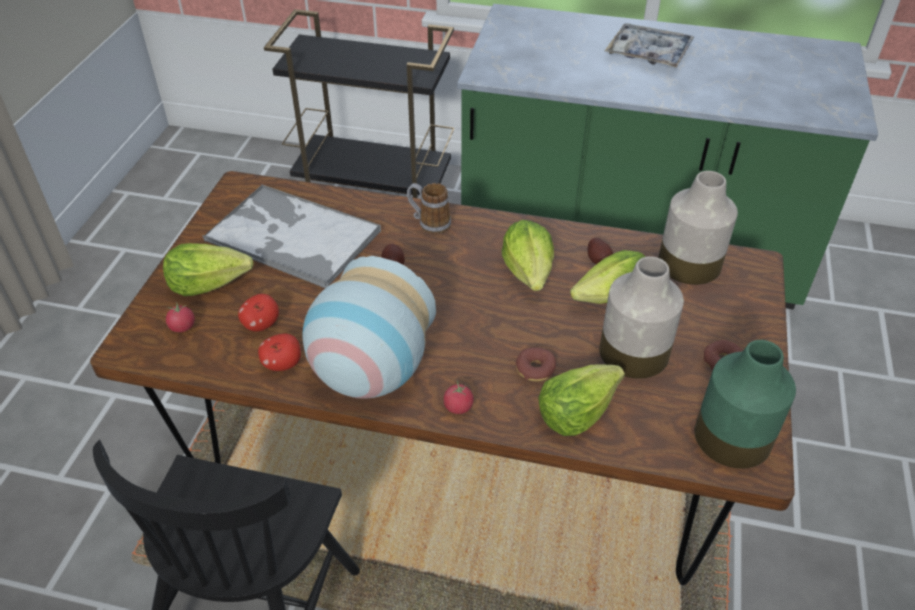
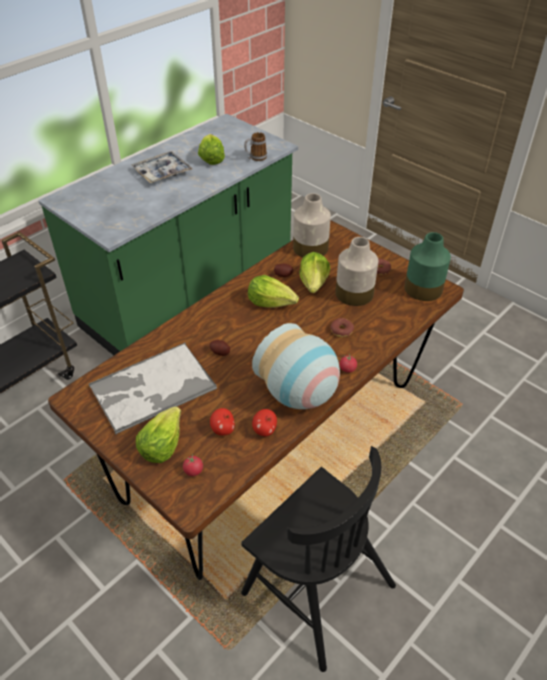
camera: 60 degrees left, 0 degrees up
(429, 223) = (197, 323): mug -> mug (255, 158)
(576, 411) = (378, 329): lettuce -> lettuce (211, 158)

